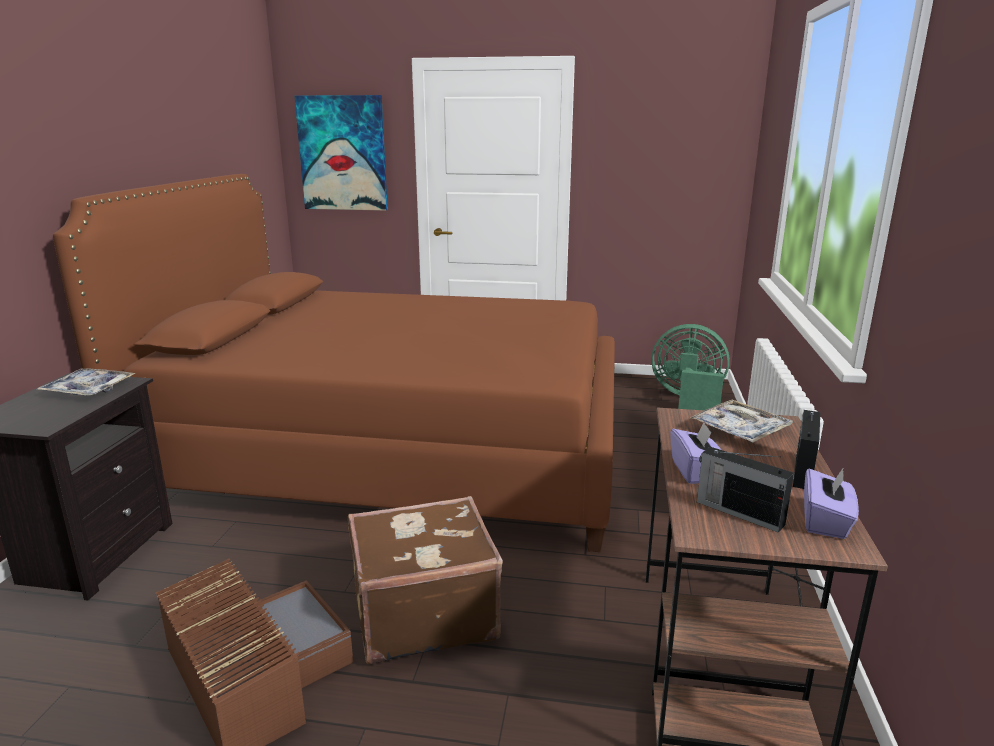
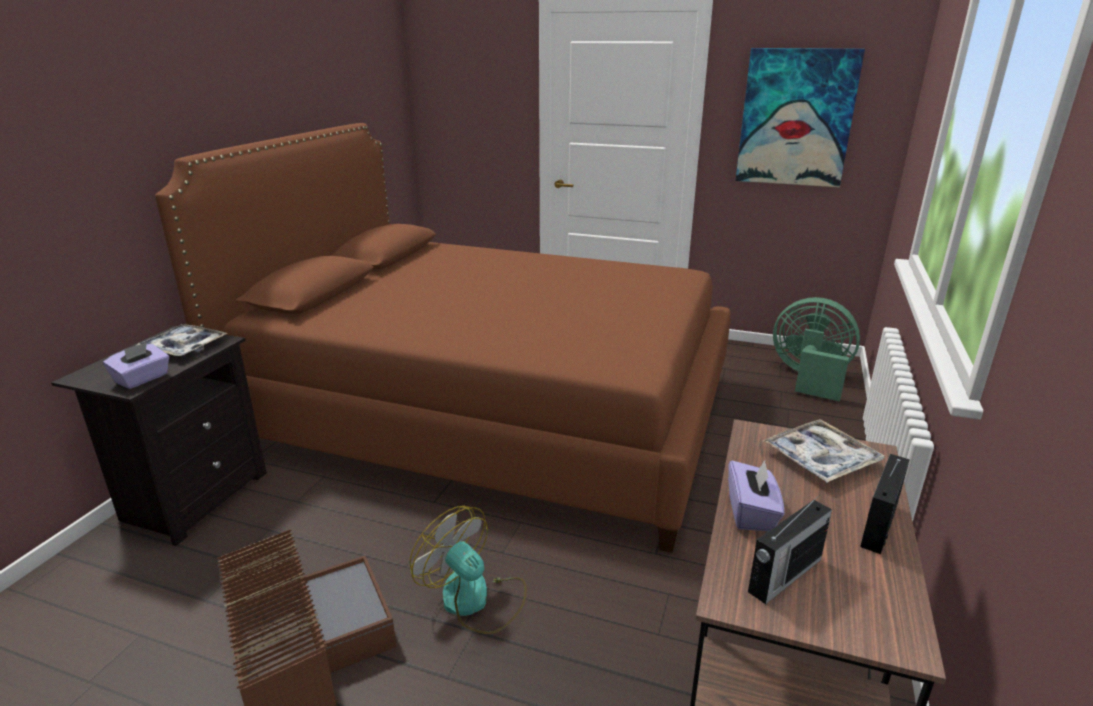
camera: 10 degrees right, 5 degrees up
(342, 153) = (467, 99): picture -> picture (796, 118)
(422, 613) = (475, 600): brown suitcase -> fan
(738, 512) = (783, 576): radio -> radio turned 90 degrees counterclockwise
(825, 522) = (885, 603): purple tissue box -> purple tissue box (142, 379)

